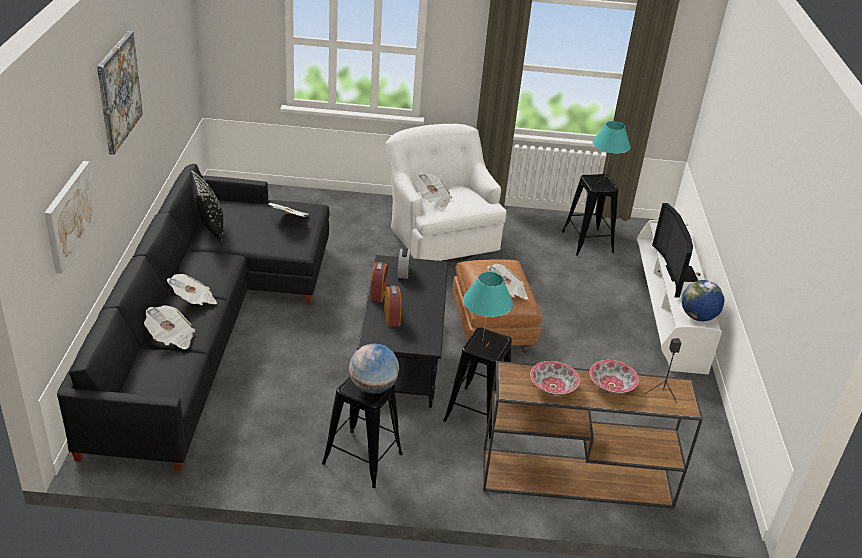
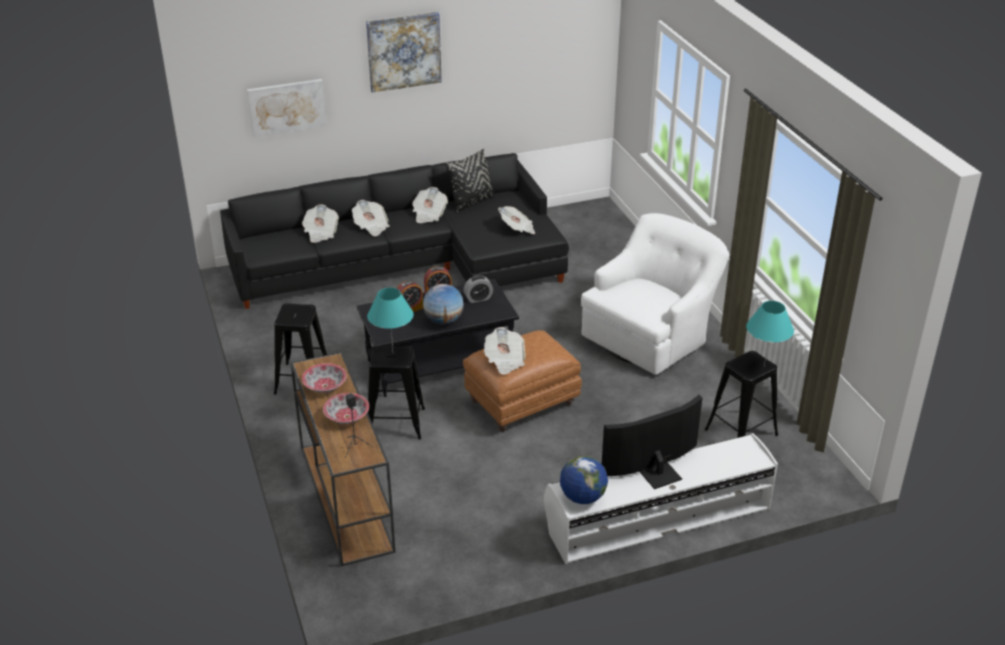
camera: 70 degrees right, 0 degrees up
(373, 387) = (296, 317): globe -> globe (443, 321)
(433, 200) = (623, 285): newspaper -> newspaper (429, 215)

